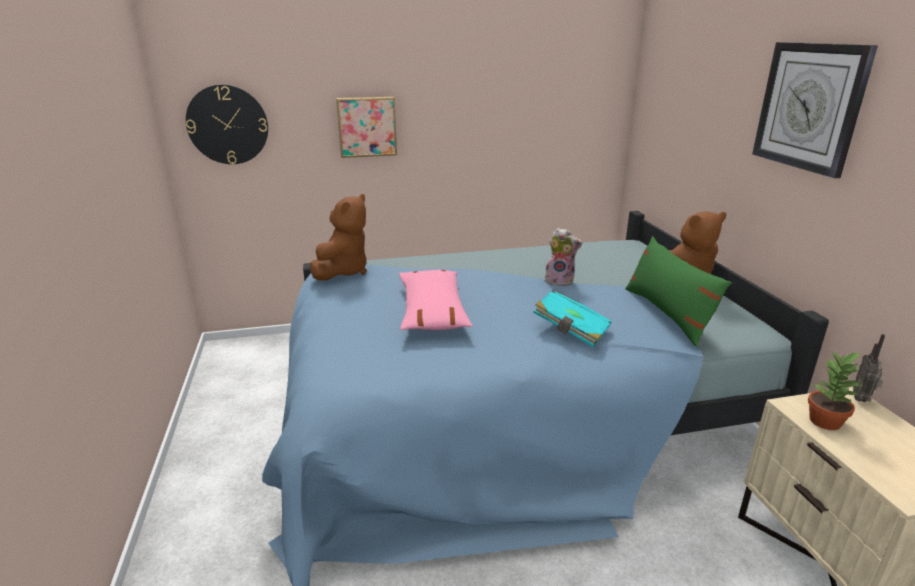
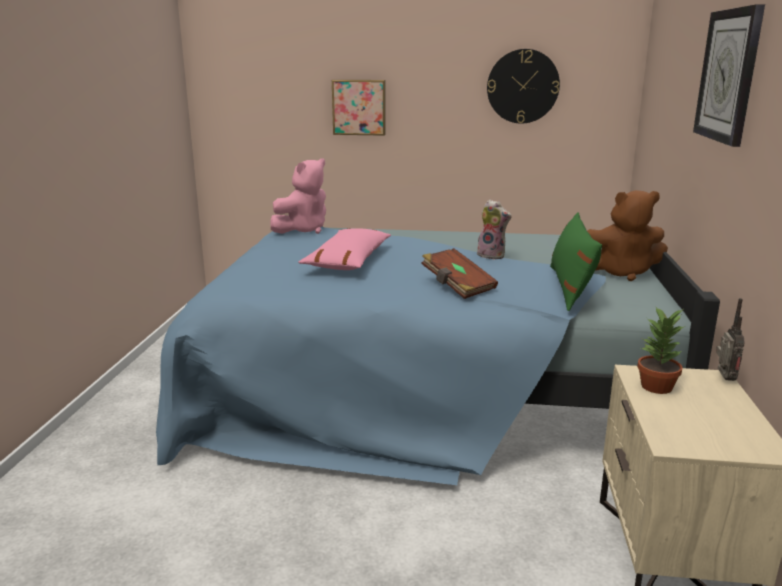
camera: 20 degrees right, 5 degrees down
(228, 125) = (240, 100): wall clock -> wall clock (522, 86)
(343, 271) = (303, 230): brown plush toy -> pink plush toy
(571, 330) = (457, 286): turquoise book -> brown book
(862, 399) = (724, 379): radio -> radio turned 150 degrees clockwise

